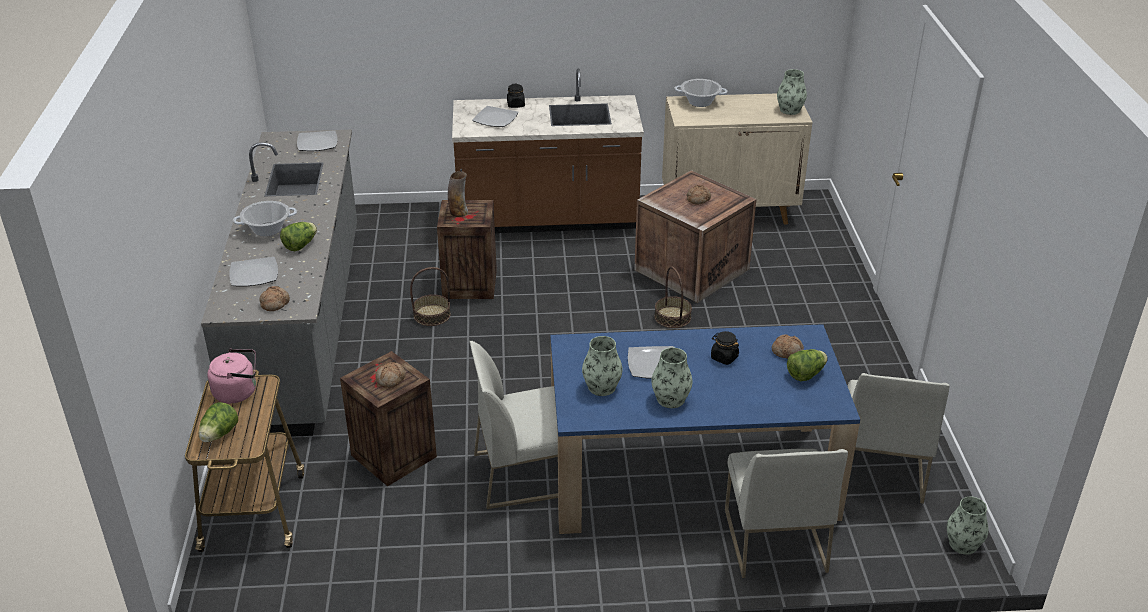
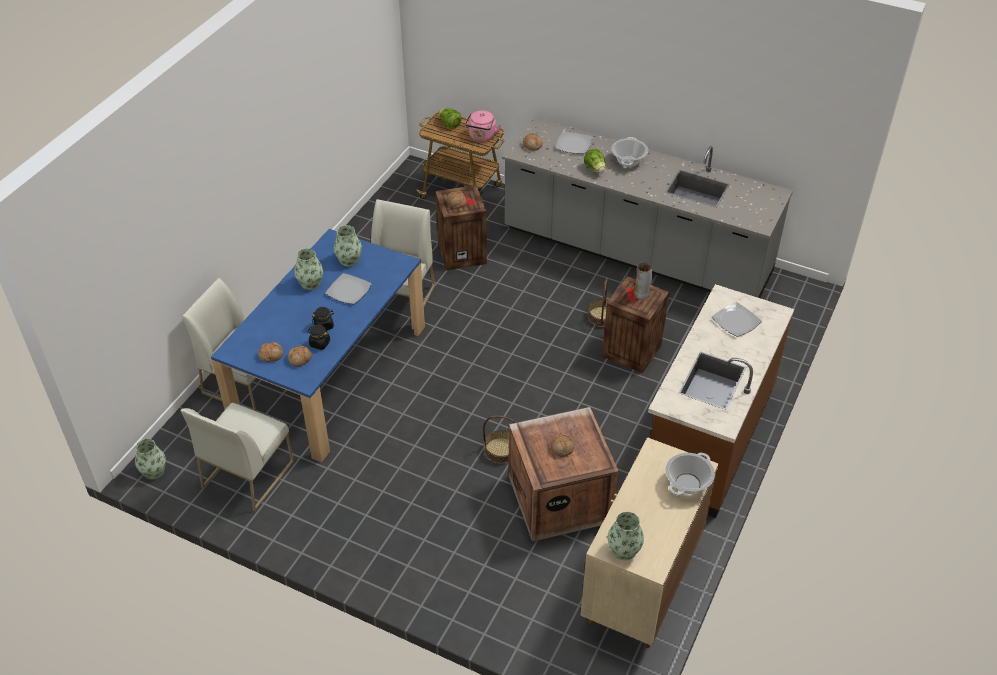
camera: 120 degrees right, 10 degrees up
(317, 143) = (754, 212): plate -> none
(516, 105) = (759, 345): black jar -> black jar (319, 343)
(805, 374) = (271, 355): lettuce -> bread
(880, 467) = (248, 474): white chair -> white chair turned 105 degrees counterclockwise

